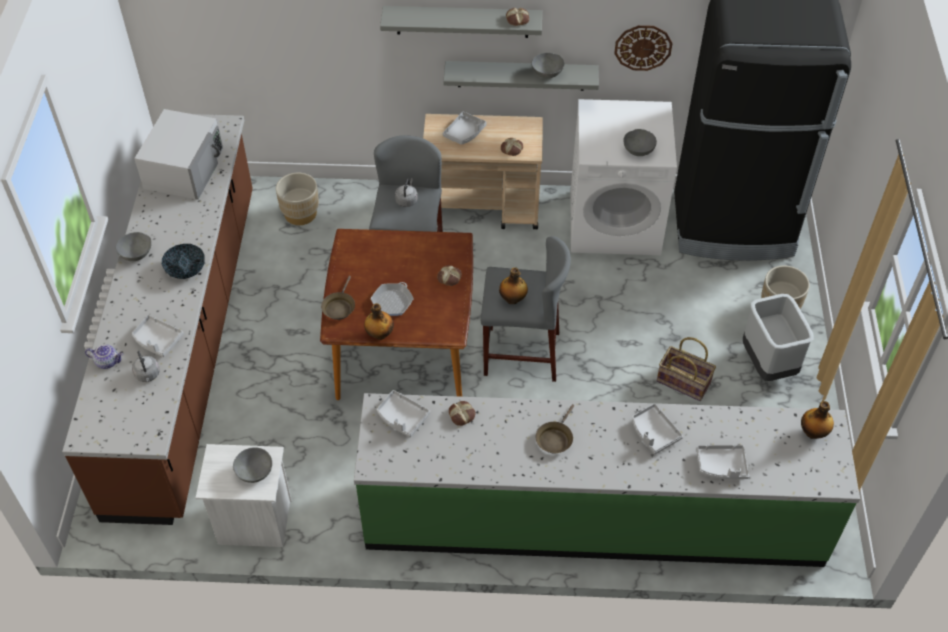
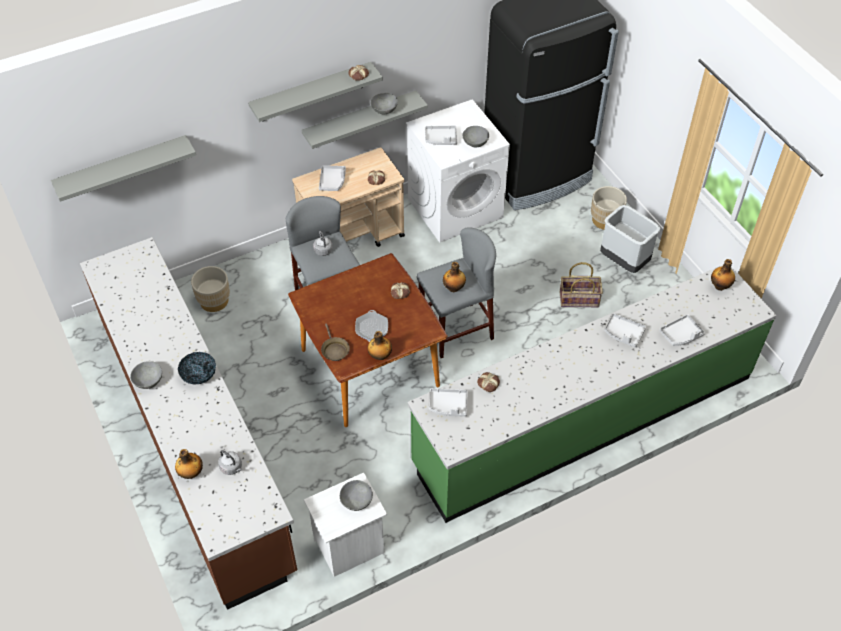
camera: 30 degrees left, 0 degrees up
(108, 361) = (191, 473): teapot -> bottle
(157, 340) = (219, 438): grey tray -> grey tray (441, 139)
(185, 168) = (136, 298): white microwave -> none
(230, 29) = (122, 167): none -> grey shelf
(555, 438) = (563, 369): brown frying pan -> none
(643, 47) = (446, 64): wall clock -> none

